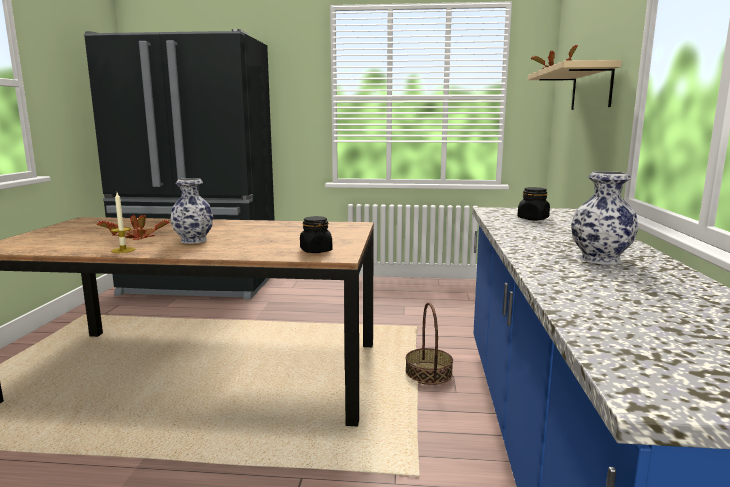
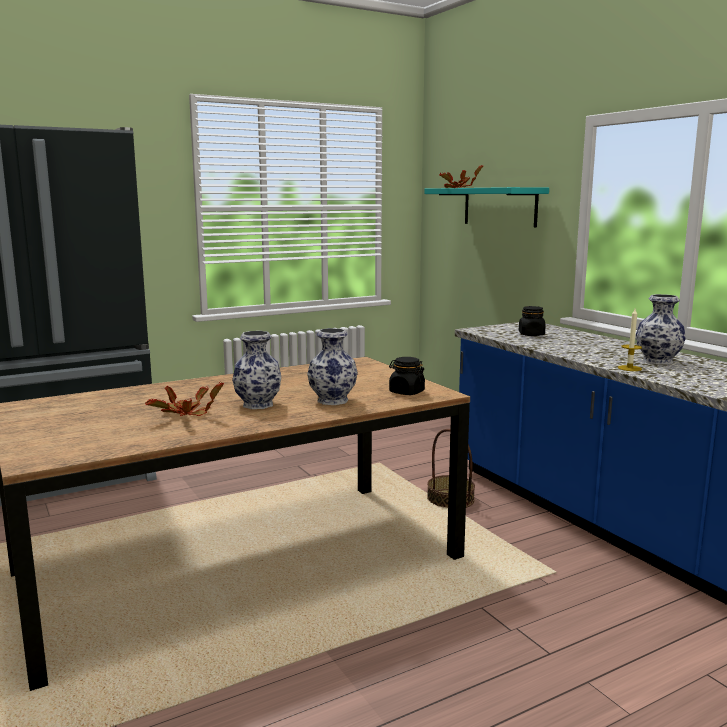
camera: 35 degrees left, 0 degrees up
(123, 250) = (219, 428): candle -> candle (629, 368)
(246, 246) = (333, 400): none -> vase
(591, 88) = (499, 206): beige shelf -> turquoise shelf

